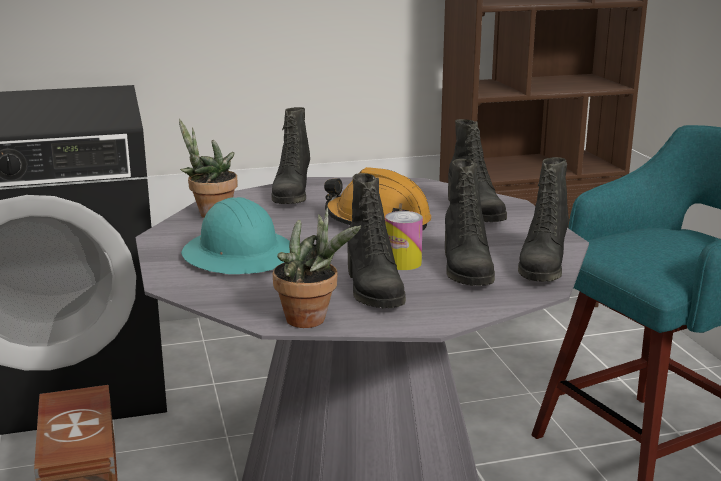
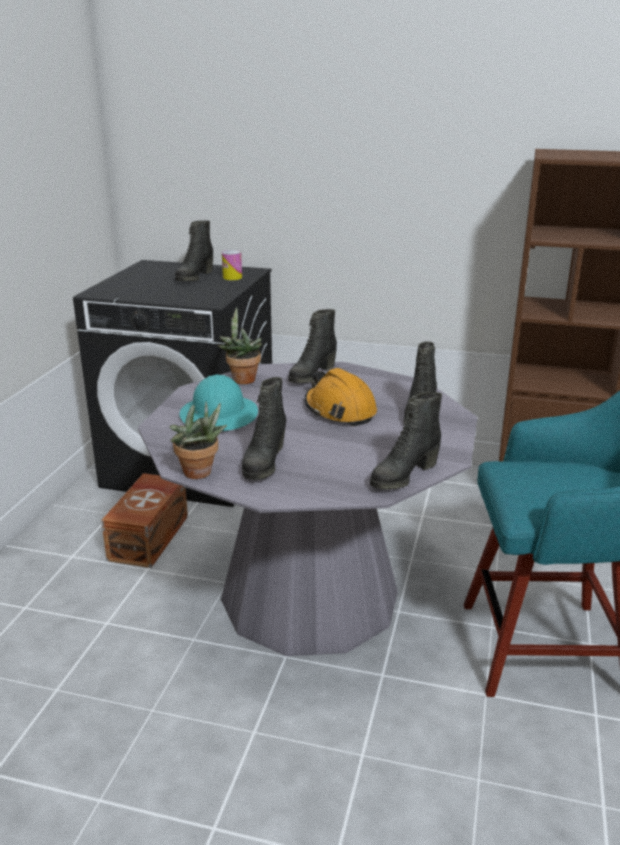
camera: 30 degrees right, 5 degrees up
(403, 263) = (311, 447): can -> can (232, 277)
(465, 270) = (345, 464): black boot -> black boot (194, 277)

